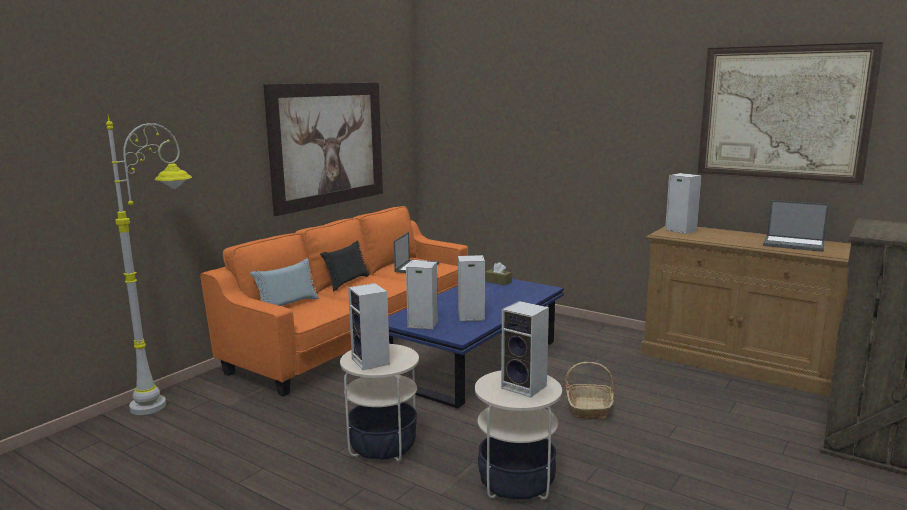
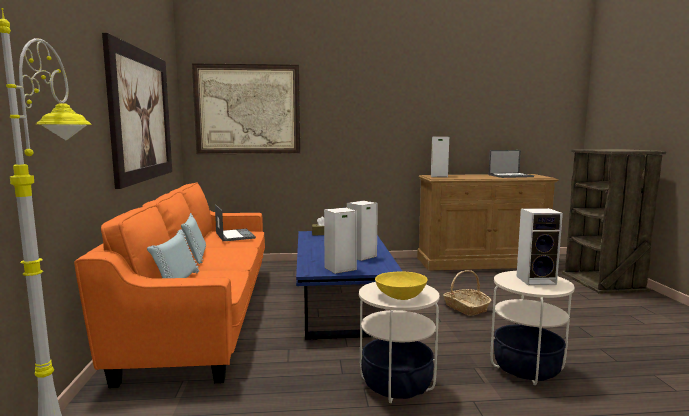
camera: 40 degrees left, 5 degrees down
(347, 282) = (195, 255): black pillow -> blue pillow
(372, 362) = (401, 296): speaker -> yellow bowl
(782, 113) = (487, 94): picture -> picture (247, 109)

